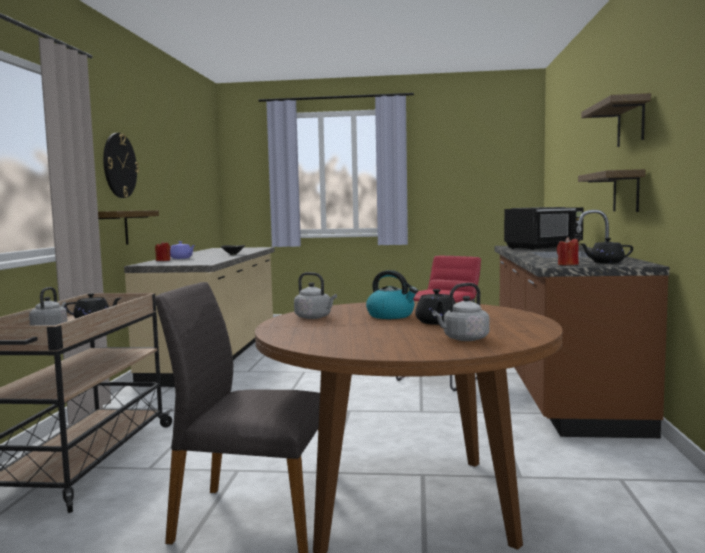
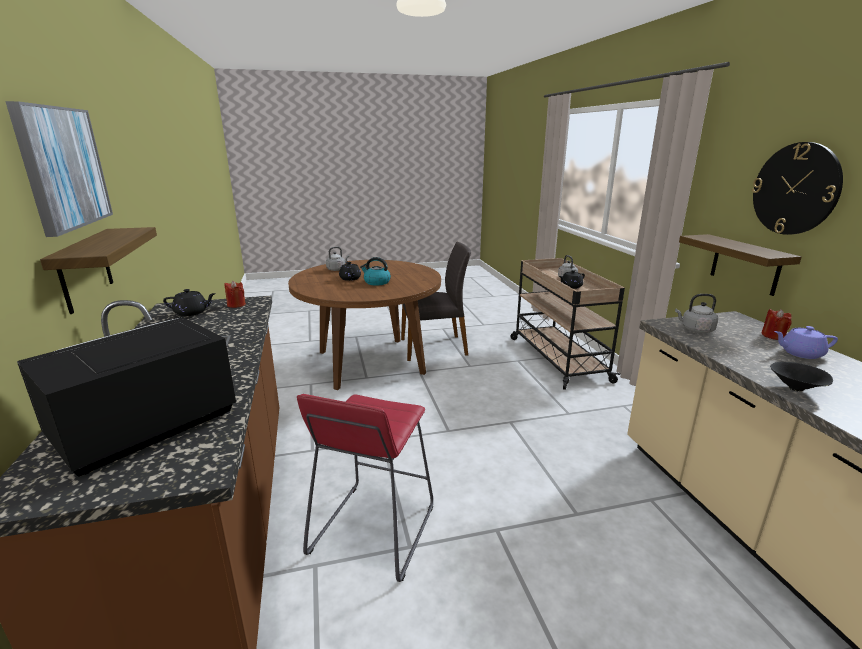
camera: 160 degrees right, 15 degrees up
(314, 317) = (417, 278): grey kettle -> grey kettle (695, 330)
(631, 123) = (63, 168): shelf -> picture

